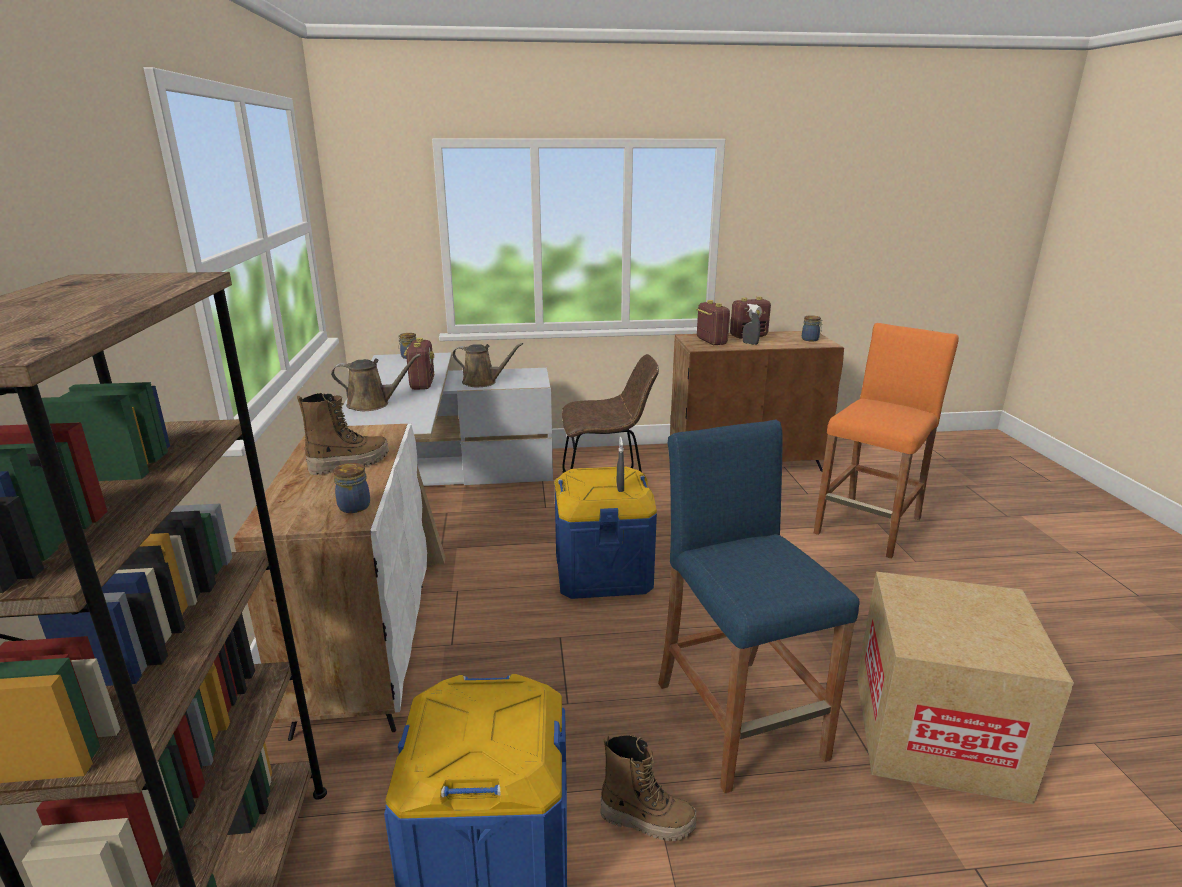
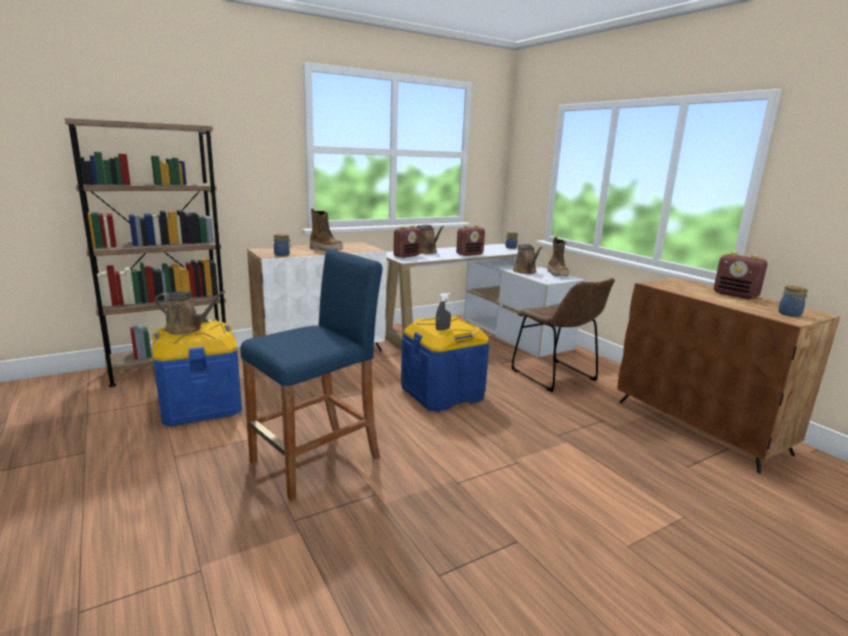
camera: 65 degrees right, 5 degrees down
(459, 734) = (187, 329): none -> brown watering can
(647, 819) = (225, 440): boot -> boot (557, 274)
(711, 341) = (682, 286): radio -> radio (407, 256)
(750, 343) = (710, 296): grey spray bottle -> none
(869, 526) = (668, 510): orange stool -> none
(935, 733) = (339, 554): cardboard box -> none

